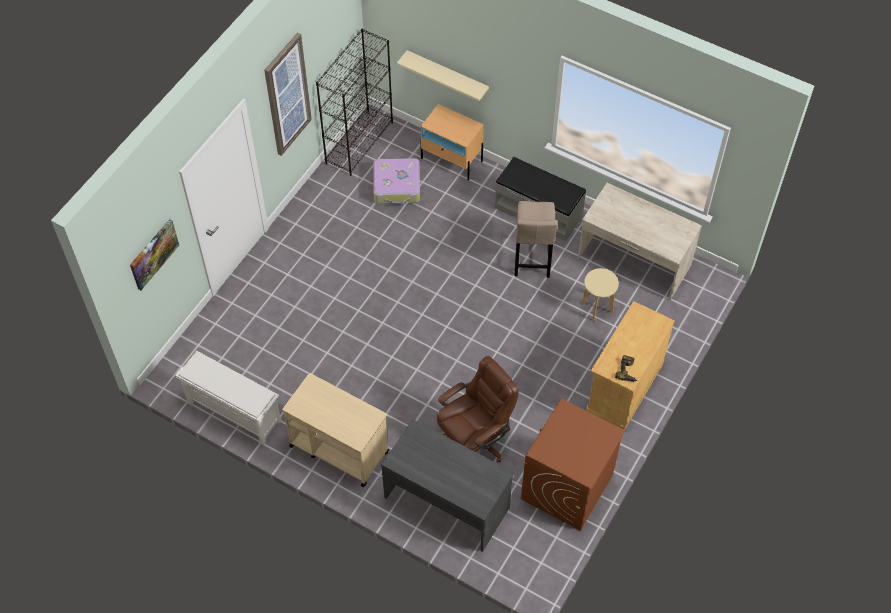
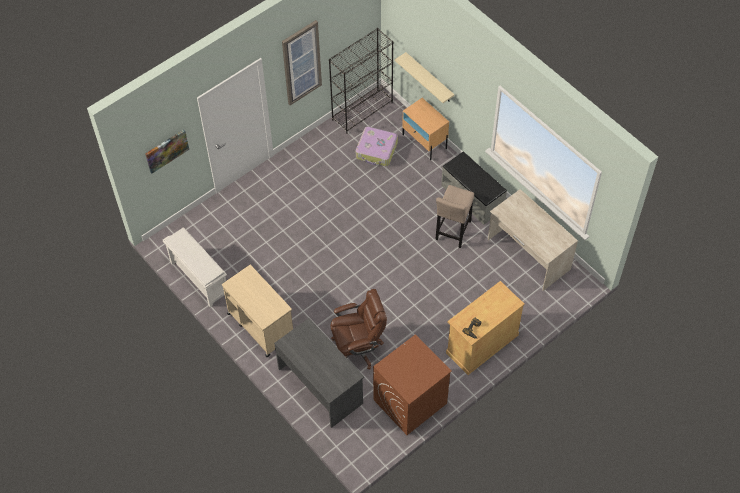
camera: 20 degrees right, 0 degrees up
(596, 308) = (486, 280): beige stool -> none

